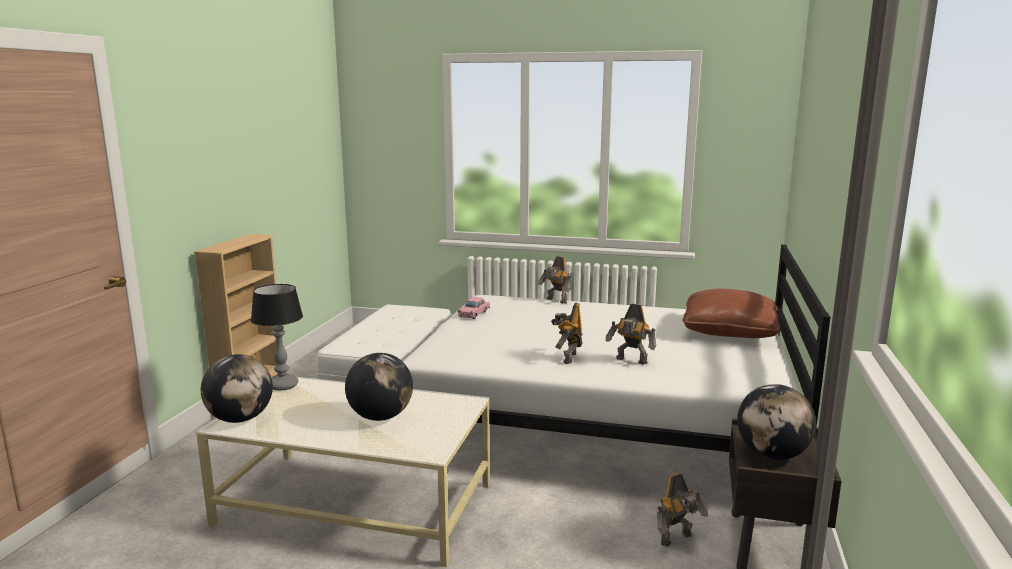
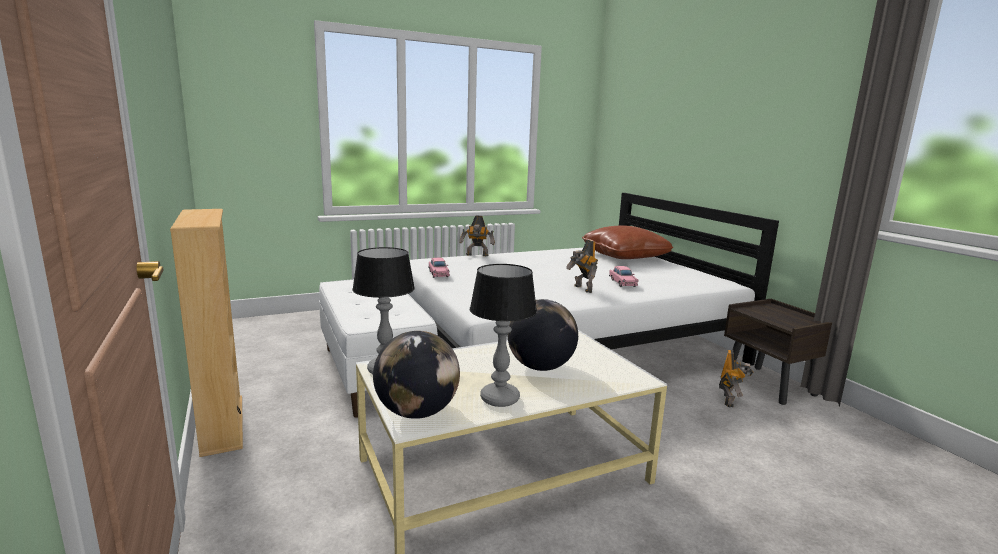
camera: 40 degrees left, 0 degrees up
(302, 429) = (500, 399): none -> table lamp
(631, 361) = (622, 282): toy robot -> pink toy car
(772, 455) = (783, 318): globe -> none

